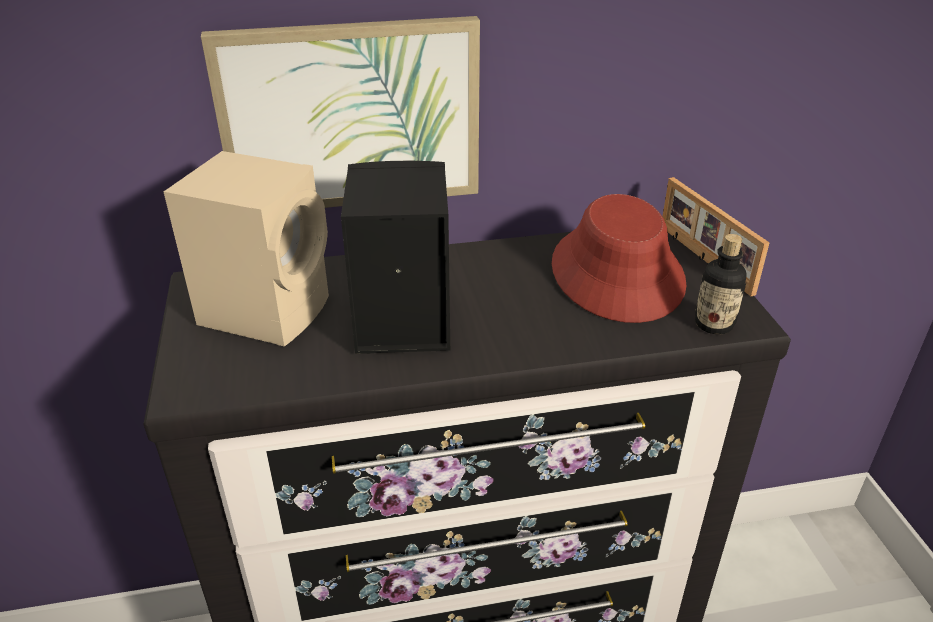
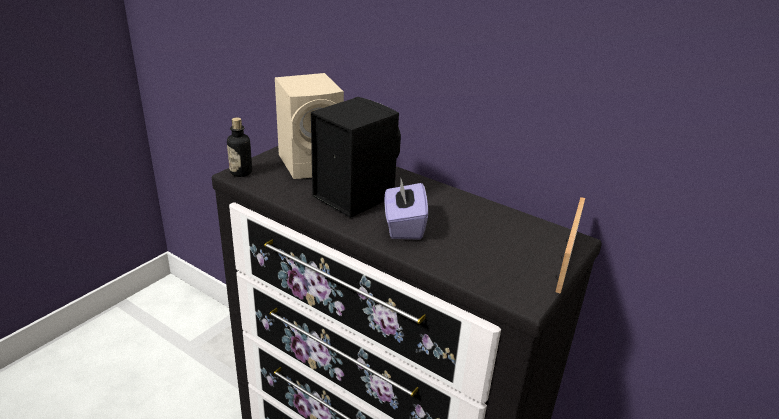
camera: 45 degrees right, 5 degrees down
(351, 116) = (400, 80): picture -> none
(519, 320) = (403, 226): none -> purple tissue box
(618, 274) = (496, 238): red hat -> none
(714, 324) = (502, 288): bottle -> bottle (241, 172)

